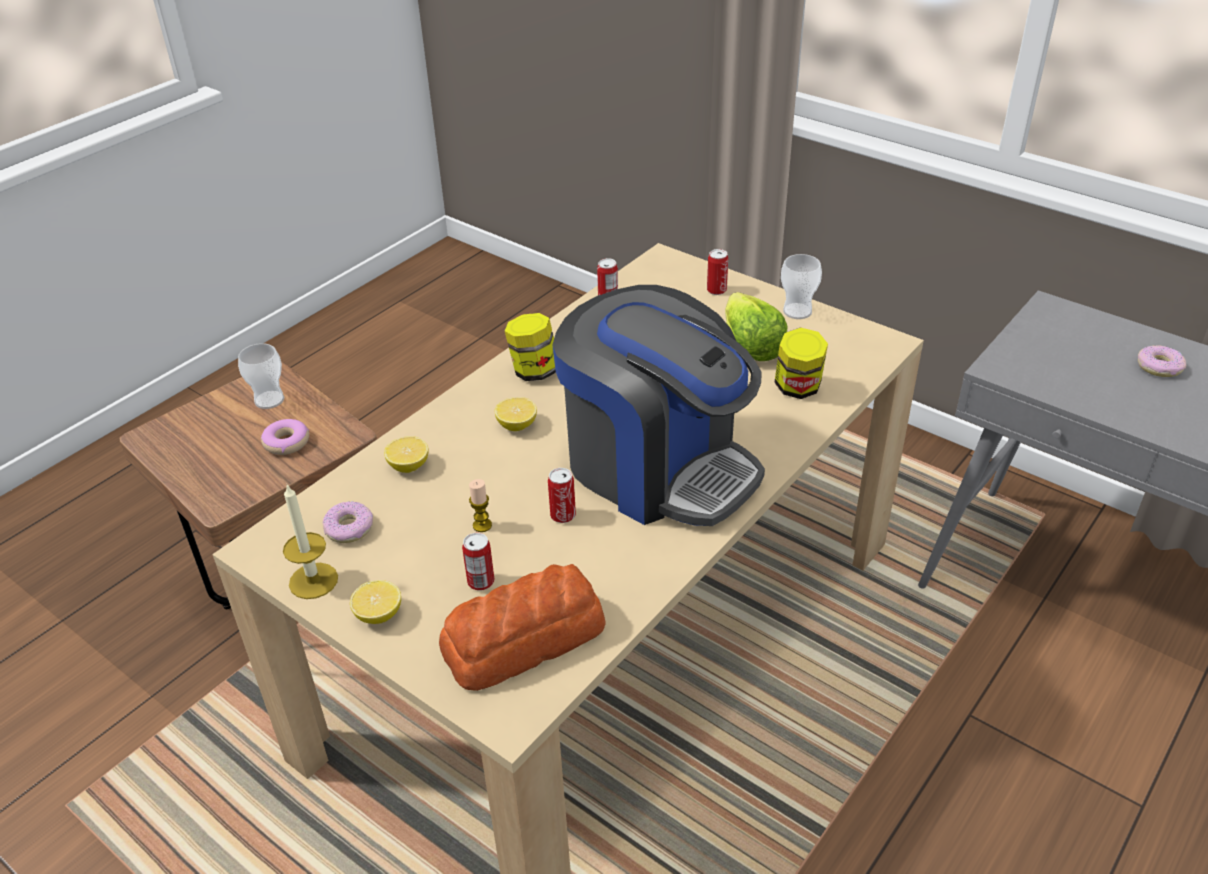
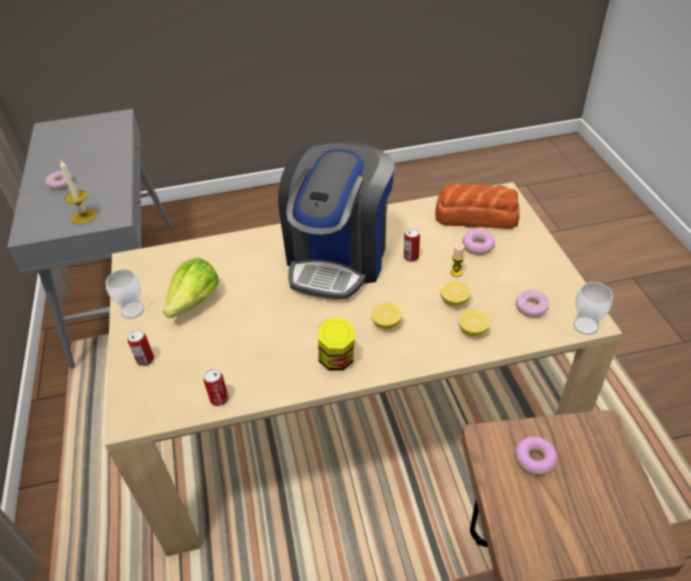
camera: 140 degrees left, 5 degrees up
(269, 400) = (532, 523): cup -> cup (585, 326)
(313, 581) = (565, 287): candle -> candle (84, 216)
(378, 615) = (538, 255): lemon -> lemon (454, 301)
(481, 582) = (477, 246): can -> donut
(658, 467) = (339, 257): coffee machine -> coffee machine turned 150 degrees counterclockwise
(798, 388) = (214, 261): jar -> none

